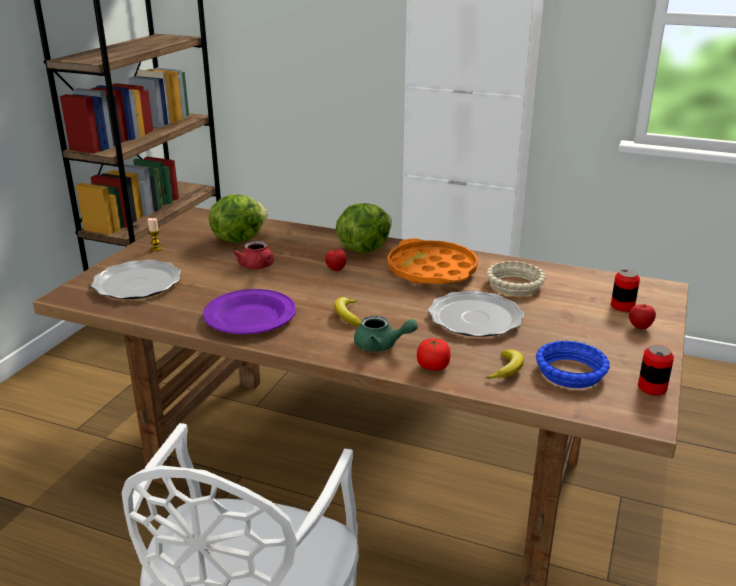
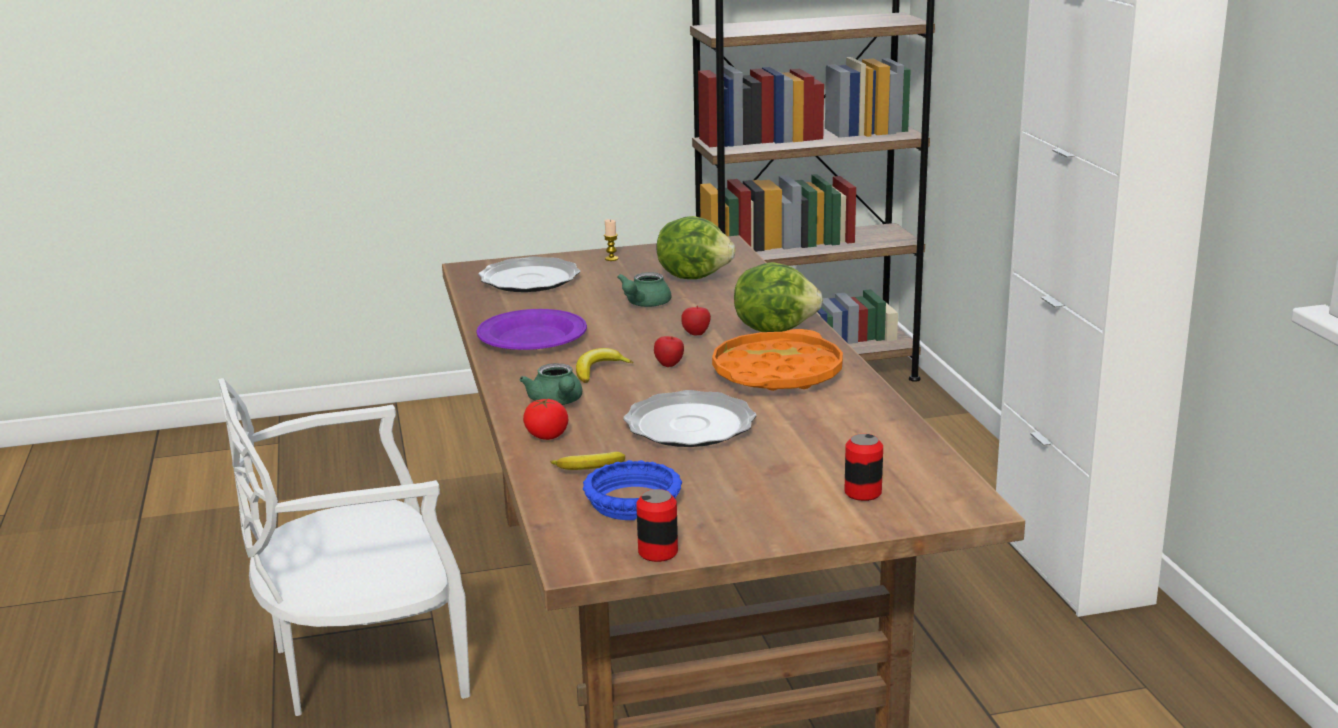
camera: 55 degrees right, 5 degrees down
(257, 267) = (644, 304): red teapot -> green teapot
(514, 285) = (815, 421): beige bowl -> none
(639, 327) = (815, 515): apple -> apple (669, 365)

